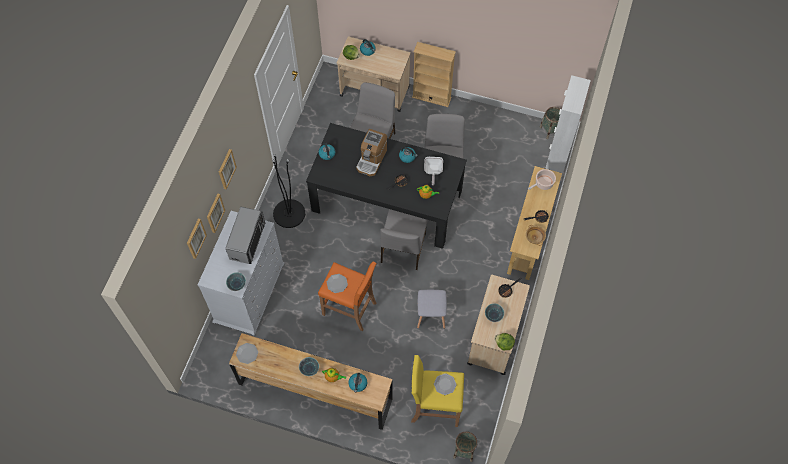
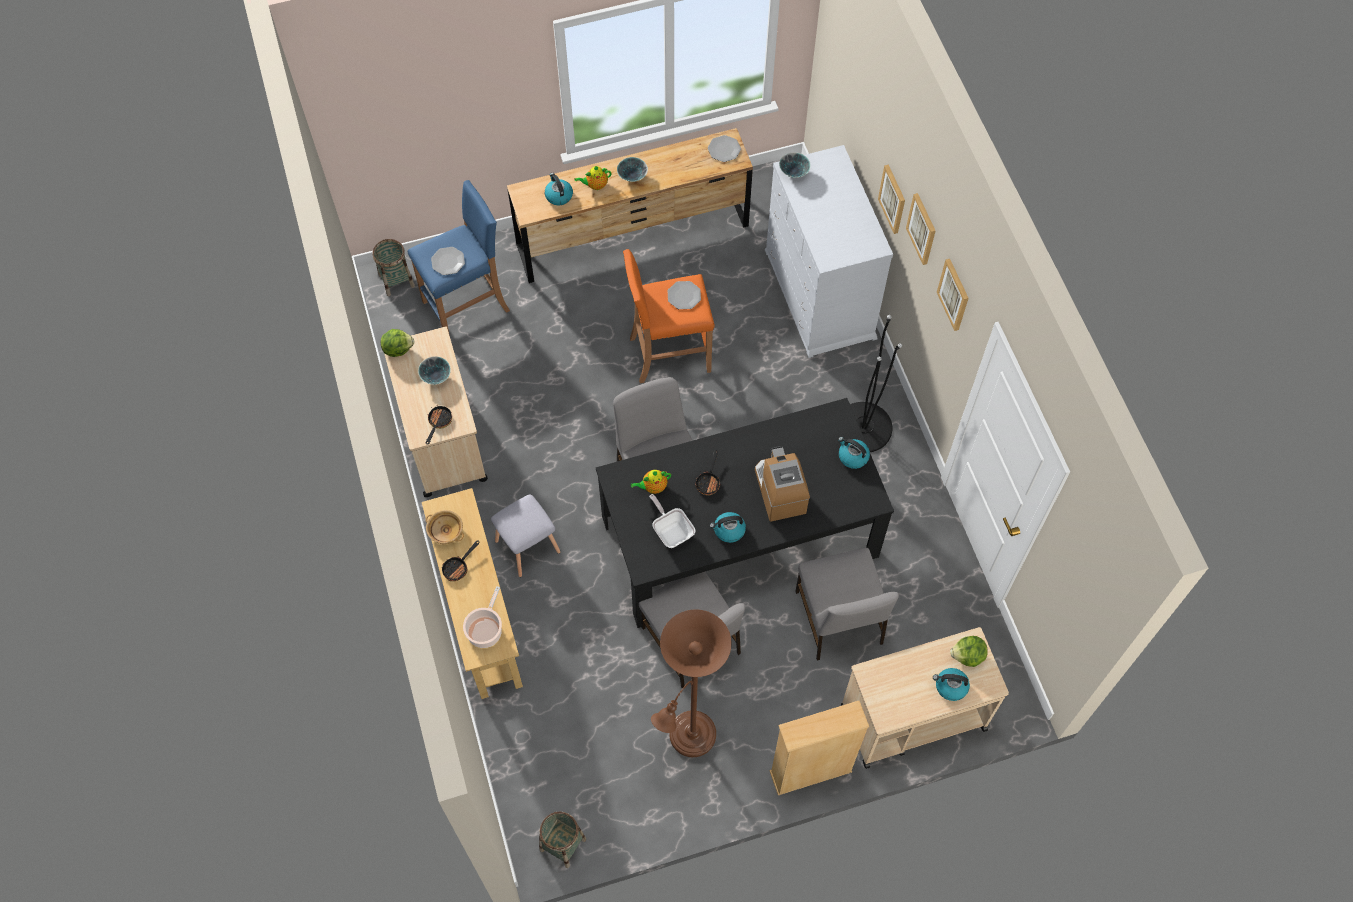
camera: 145 degrees right, 0 degrees up
(195, 238) = (873, 128): picture -> picture (954, 294)
(247, 241) = (831, 230): microwave -> none
(430, 315) = (552, 412): grey stool -> grey stool (528, 545)
(434, 407) = (467, 306): yellow stool -> blue stool
(472, 136) = (688, 739): none -> brown floor lamp
(555, 165) = (513, 776): white cabinet -> none

